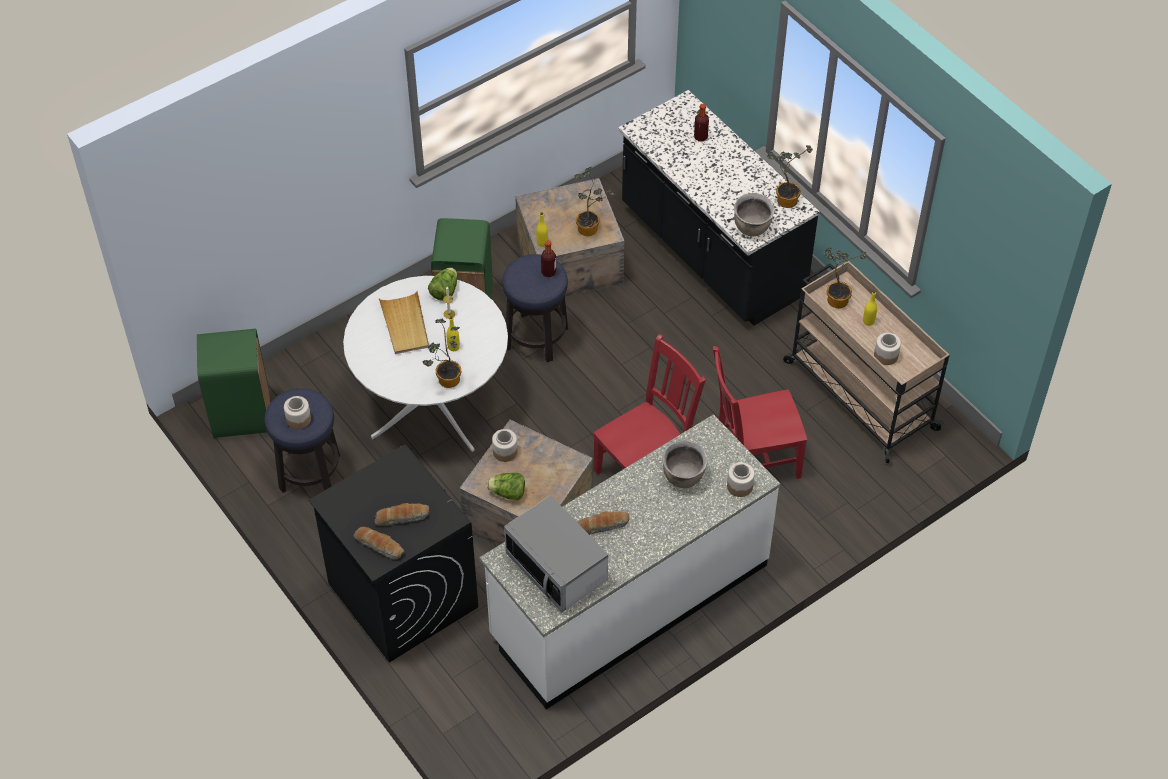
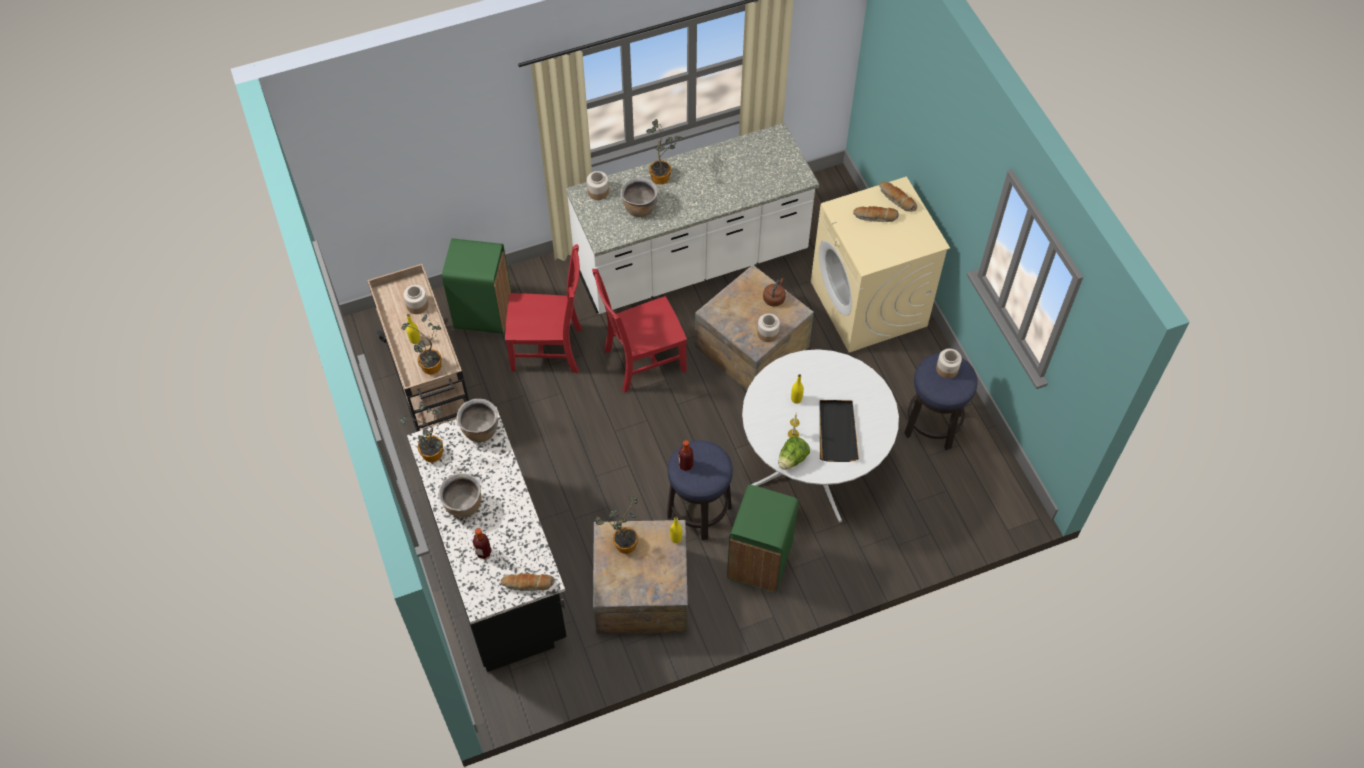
camera: 165 degrees left, 5 degrees up
(241, 415) = (991, 495): green trash can -> green trash can (483, 314)
(402, 595) = (869, 304): black washing machine -> beige washing machine
(405, 325) = (837, 432): beige tray -> black tray
(446, 381) = (810, 367): potted plant -> potted plant (663, 176)
(508, 493) = (774, 298): lettuce -> brown kettle
(557, 568) = (761, 163): microwave -> none
(602, 526) = (717, 186): bread -> bread (528, 585)
(736, 166) = (463, 506): none -> brown cooking pot

